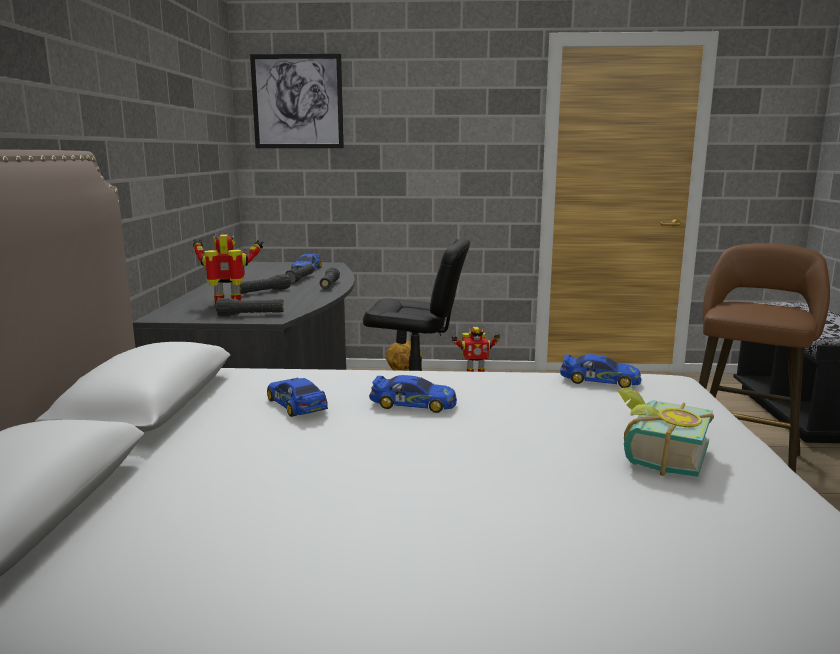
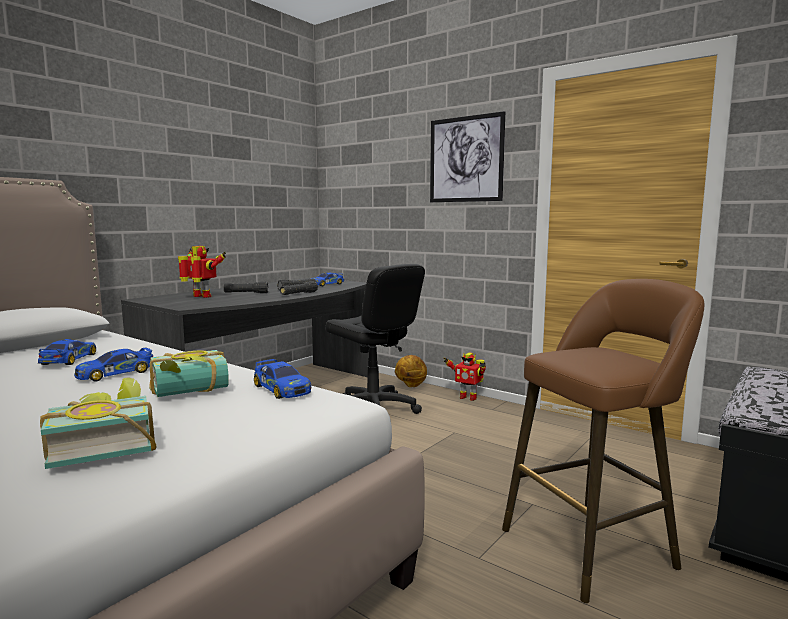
camera: 35 degrees right, 5 degrees down
(251, 315) = (184, 303): black flashlight -> none
(297, 101) = (353, 154): picture -> picture (466, 159)
(413, 404) = (116, 373): toy car -> toy car turned 90 degrees clockwise
(548, 401) = (191, 393): none -> book

